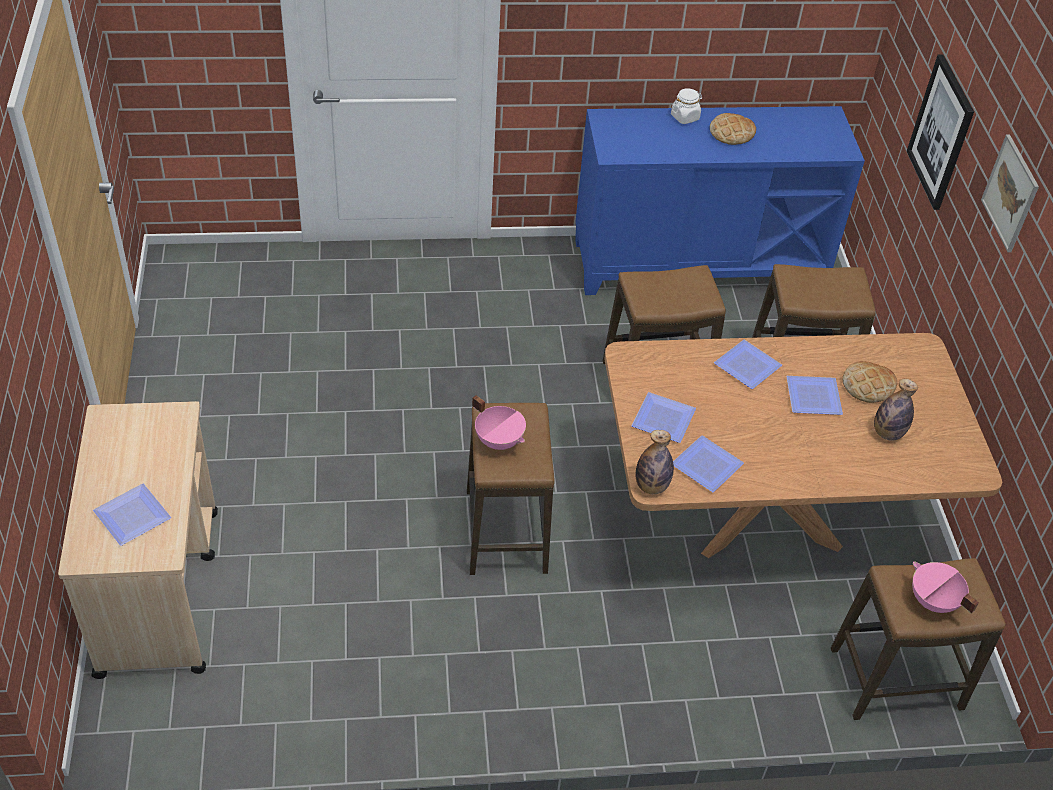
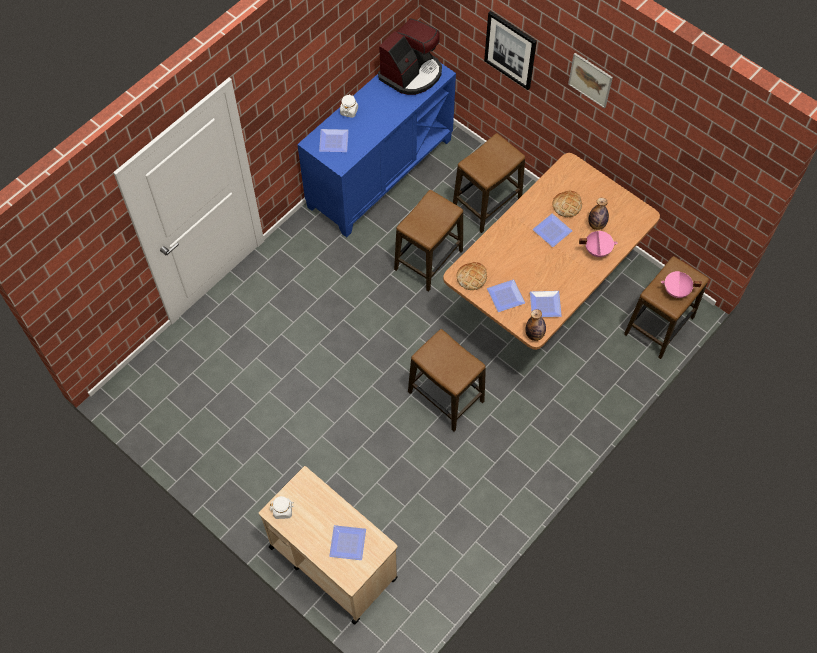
camera: 40 degrees left, 15 degrees up
(115, 424) = (283, 510): none -> white jar
(499, 440) = (443, 365): pink cooking pot -> pink cooking pot (597, 250)
(731, 133) = (380, 104): bread -> bread (471, 277)
(749, 366) = (512, 237): plate -> plate (335, 141)
(805, 129) = (411, 73): none -> coffee machine

